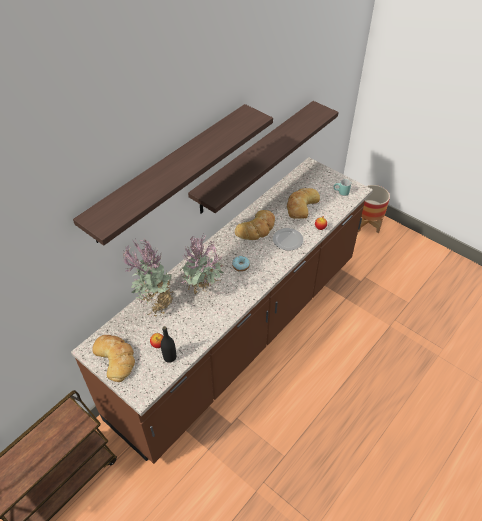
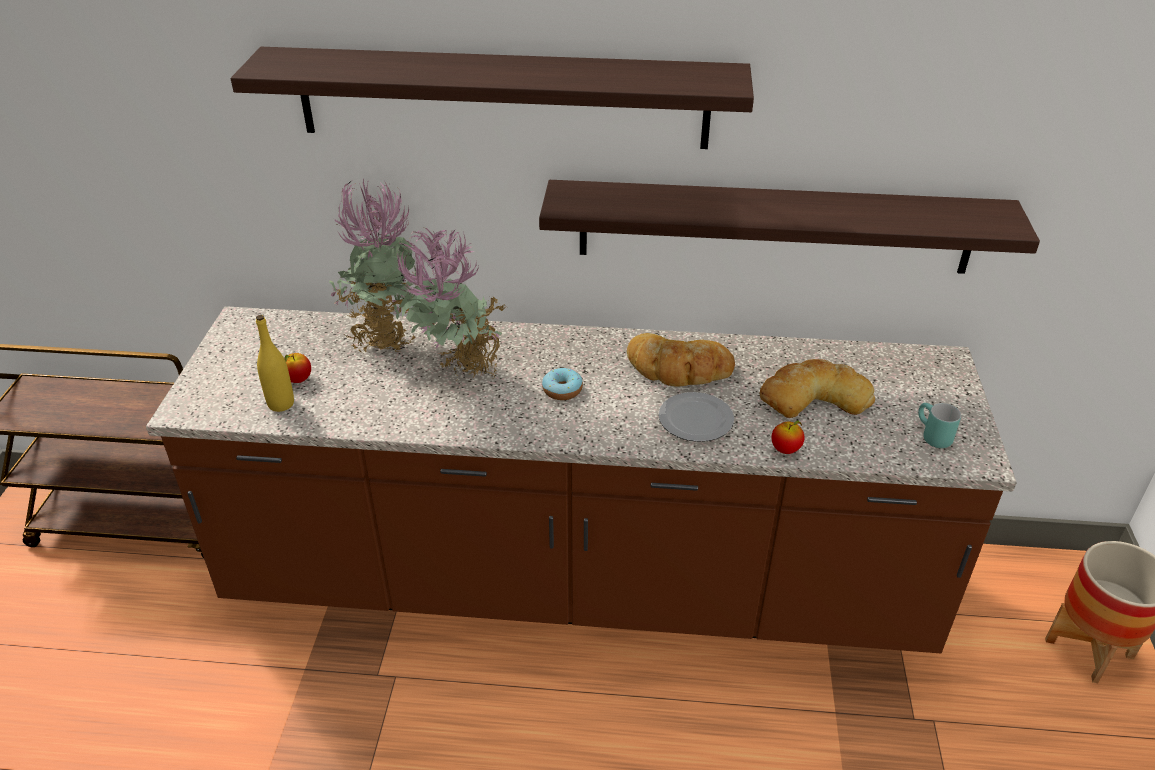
camera: 55 degrees right, 10 degrees down
(115, 358) = (240, 351): bread -> none
(170, 357) = (281, 404): black bottle -> yellow bottle

